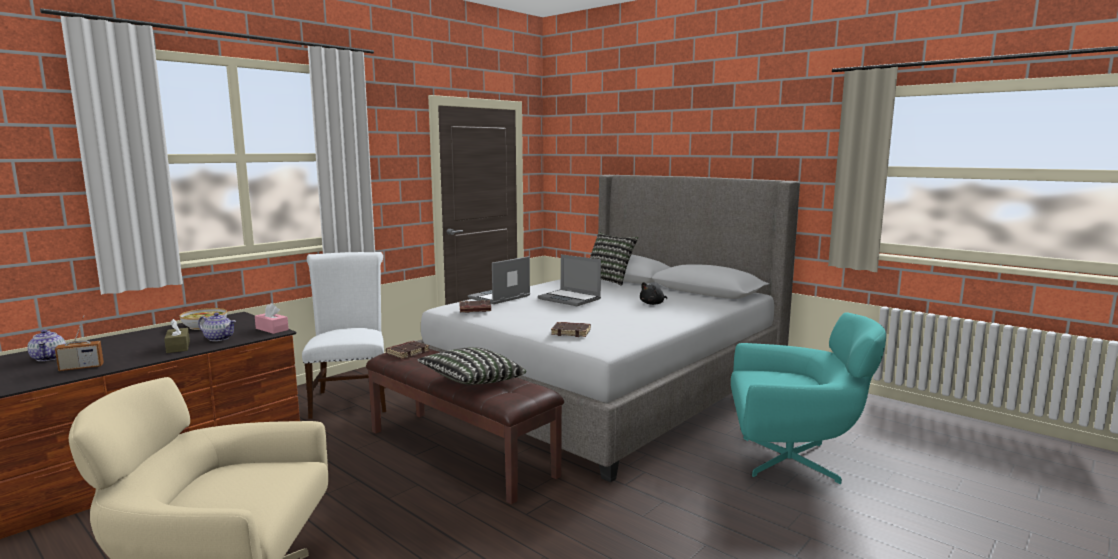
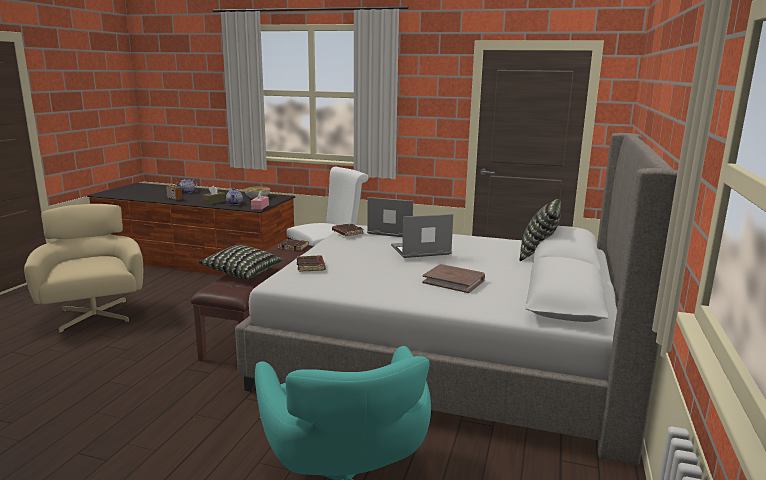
camera: 65 degrees right, 5 degrees up
(570, 299) = (420, 251): laptop -> laptop turned 60 degrees clockwise
(653, 304) = (454, 281): black plush toy -> brown book

